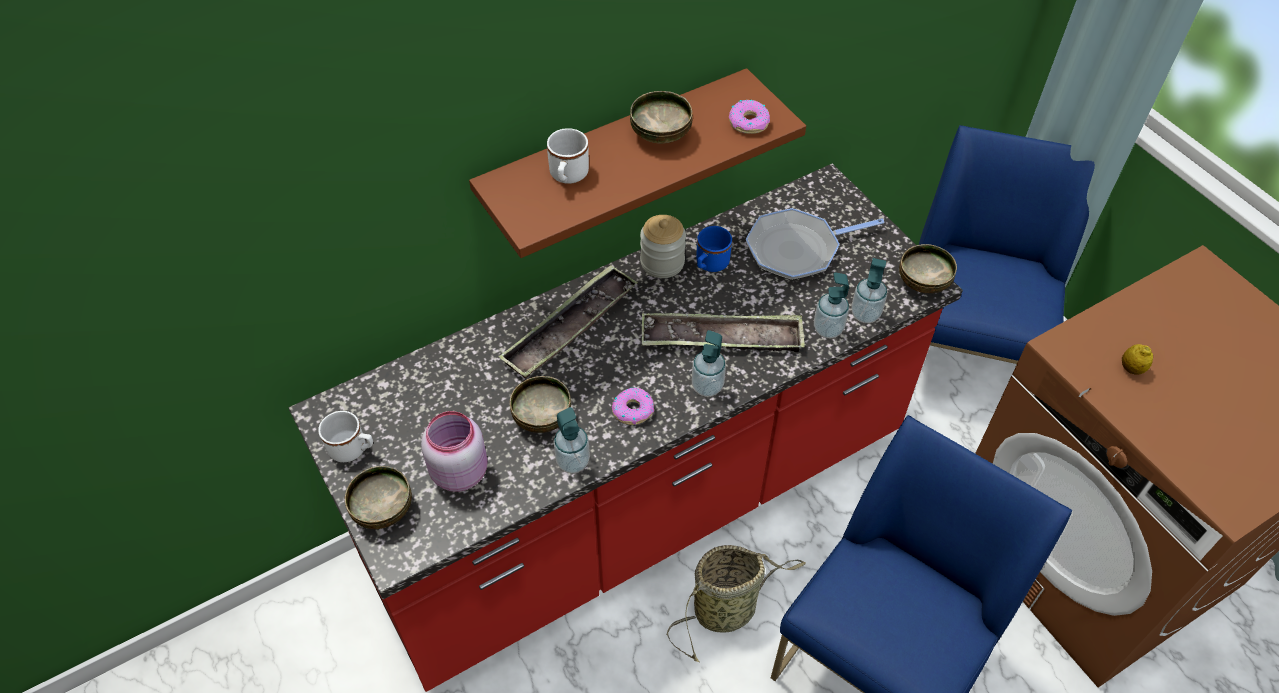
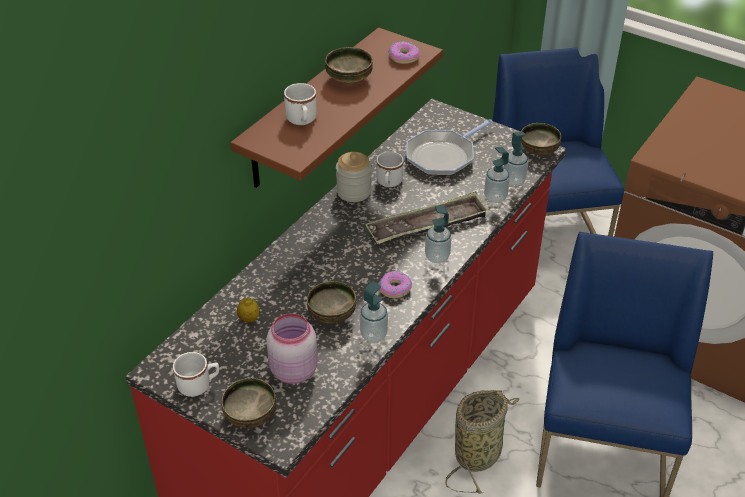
camera: 25 degrees left, 10 degrees down
(570, 327) = (314, 252): tray -> none
(709, 265) = (388, 183): blue mug -> white mug
(1131, 368) = (701, 155): lemon -> lemon (249, 319)

